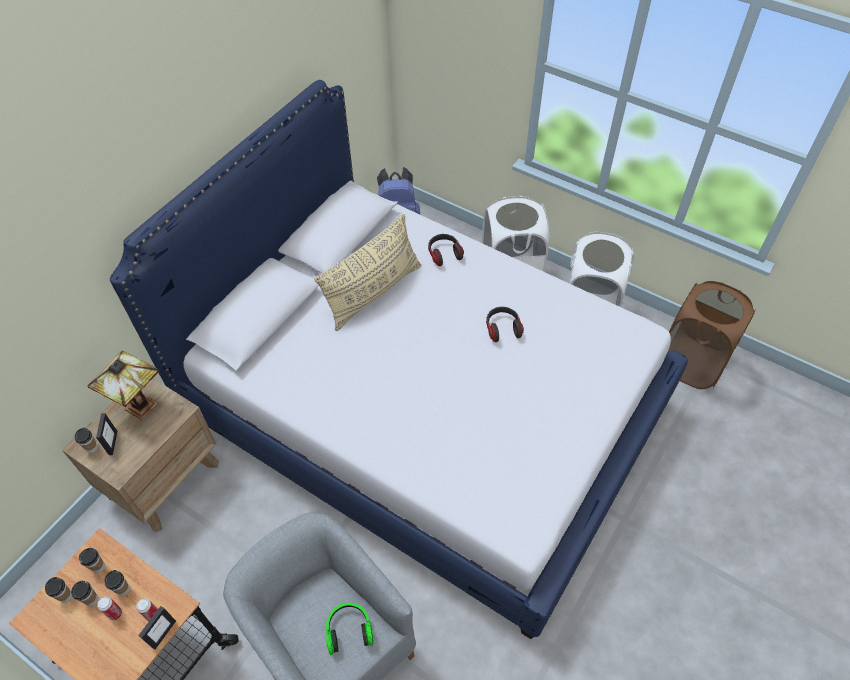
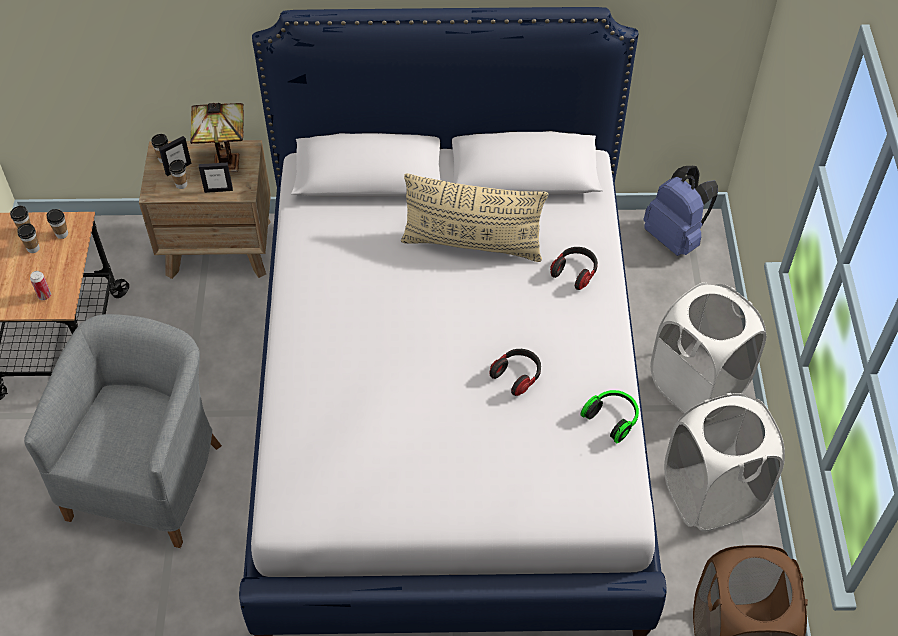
camera: 55 degrees right, 0 degrees up
(115, 613) = (31, 271): can -> none
(123, 589) = (53, 262): cup -> cup (181, 184)
(163, 634) = (34, 312): picture frame -> picture frame (218, 190)
(349, 630) = (129, 448): headphones -> headphones (612, 418)

